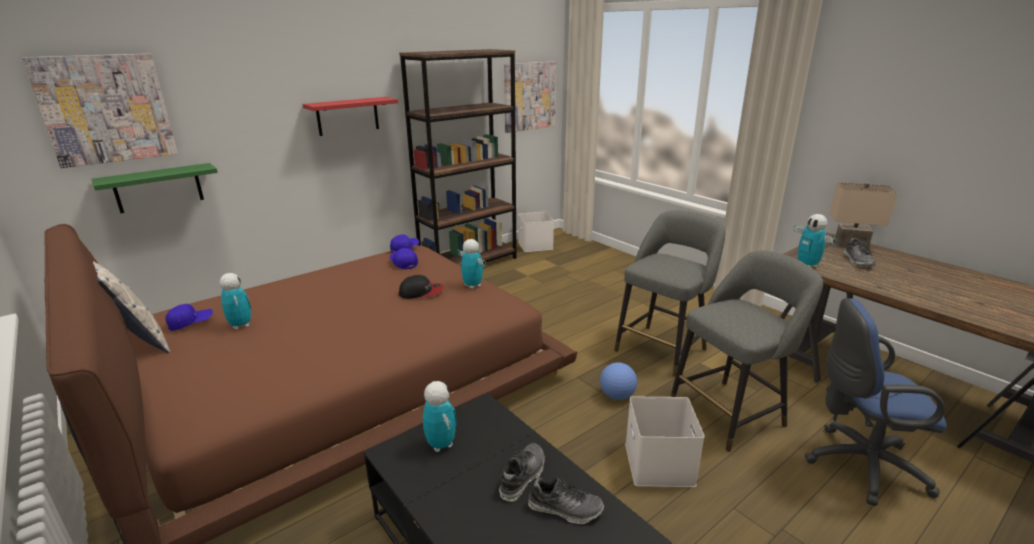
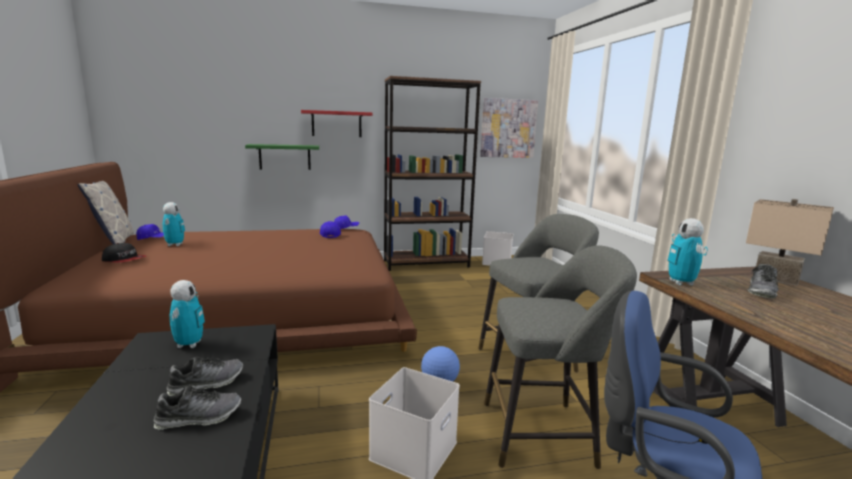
camera: 25 degrees right, 10 degrees down
(106, 109) = (168, 98): picture -> none
(158, 188) = (192, 155): green shelf -> green shelf (285, 157)
(421, 292) = (313, 250): cap -> cap (124, 260)
(472, 285) = (357, 254): toy robot -> none
(565, 508) = (199, 418): shoe -> shoe turned 60 degrees counterclockwise

